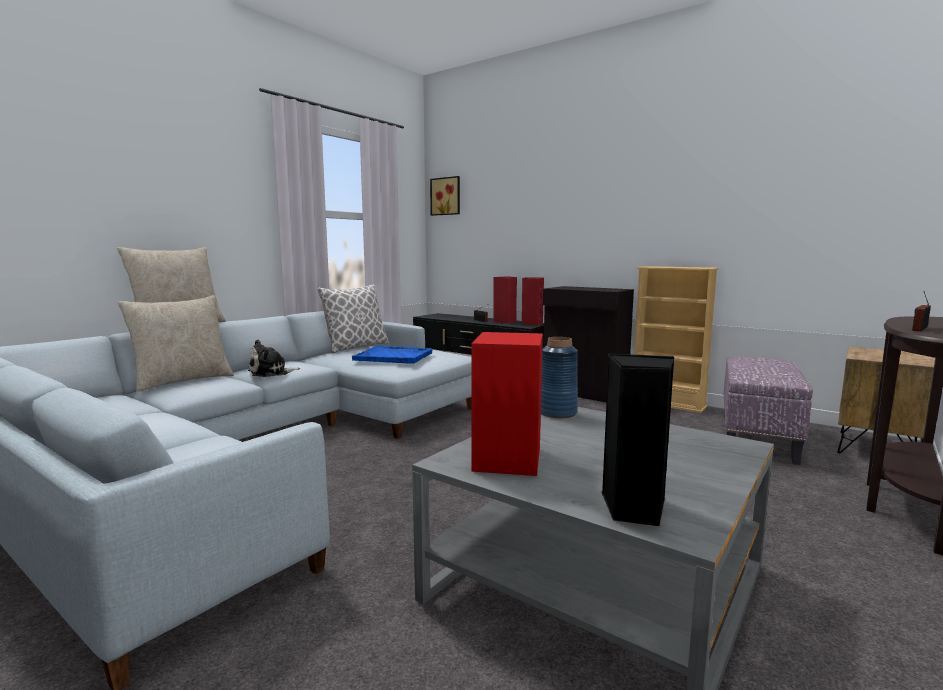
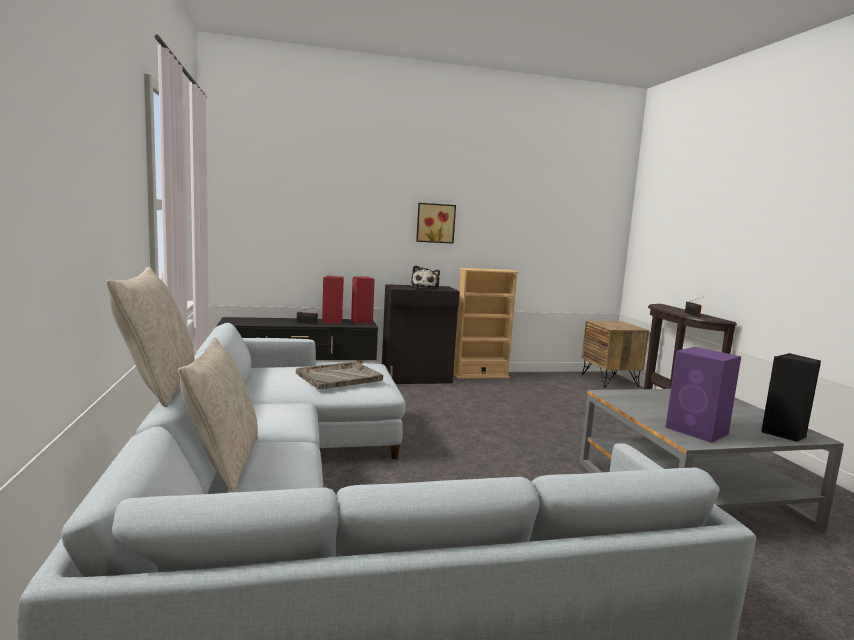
camera: 50 degrees left, 0 degrees up
(271, 373) = (285, 424): plush toy -> plush toy (425, 287)
(356, 348) = (255, 374): pillow -> none
(394, 356) = (340, 377): blue tray -> grey tray
(446, 196) = (235, 182): picture -> picture (435, 223)
(507, 460) = (698, 431): red speaker -> purple speaker
(558, 413) = (618, 396): blue vase -> none
(756, 437) = (562, 388): ottoman -> none

